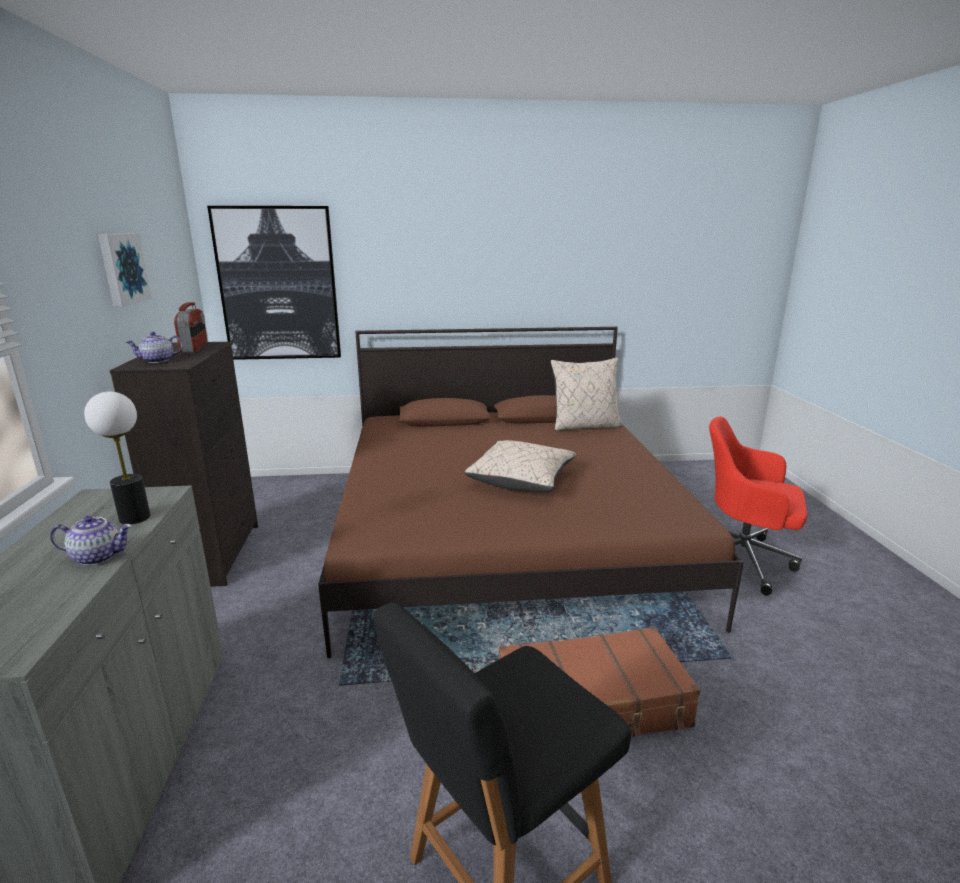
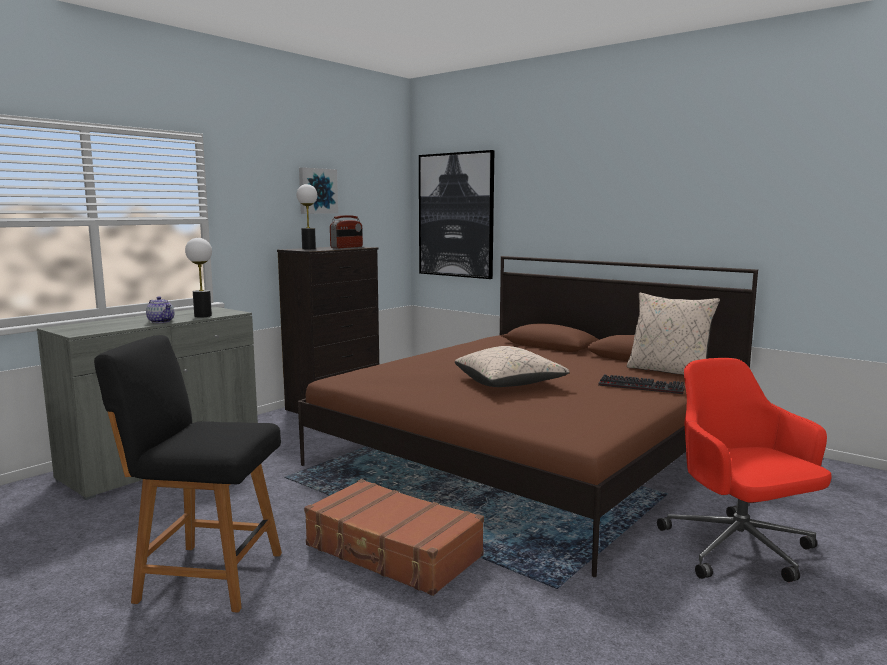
camera: 45 degrees right, 10 degrees down
(158, 361) = (309, 249): teapot -> table lamp
(607, 449) = (642, 386): none -> keyboard

